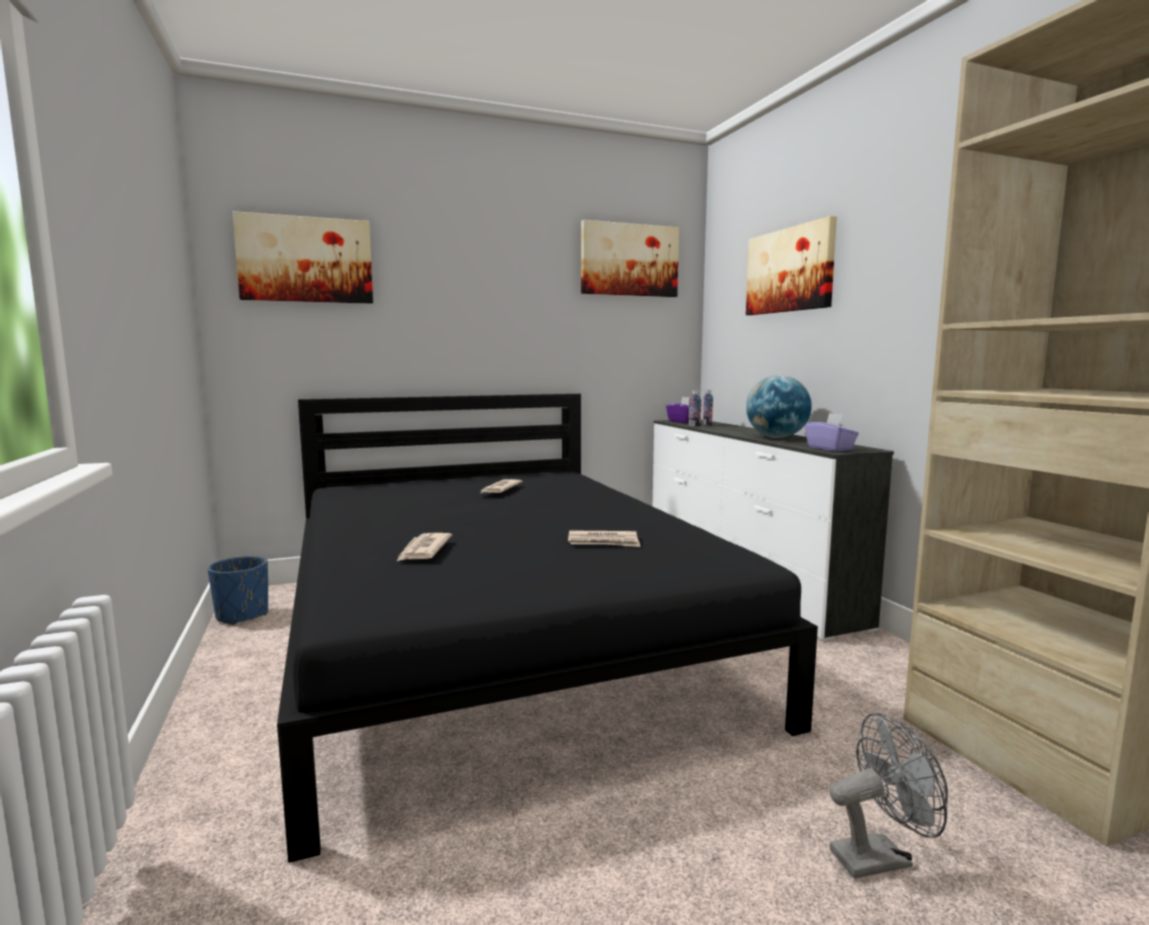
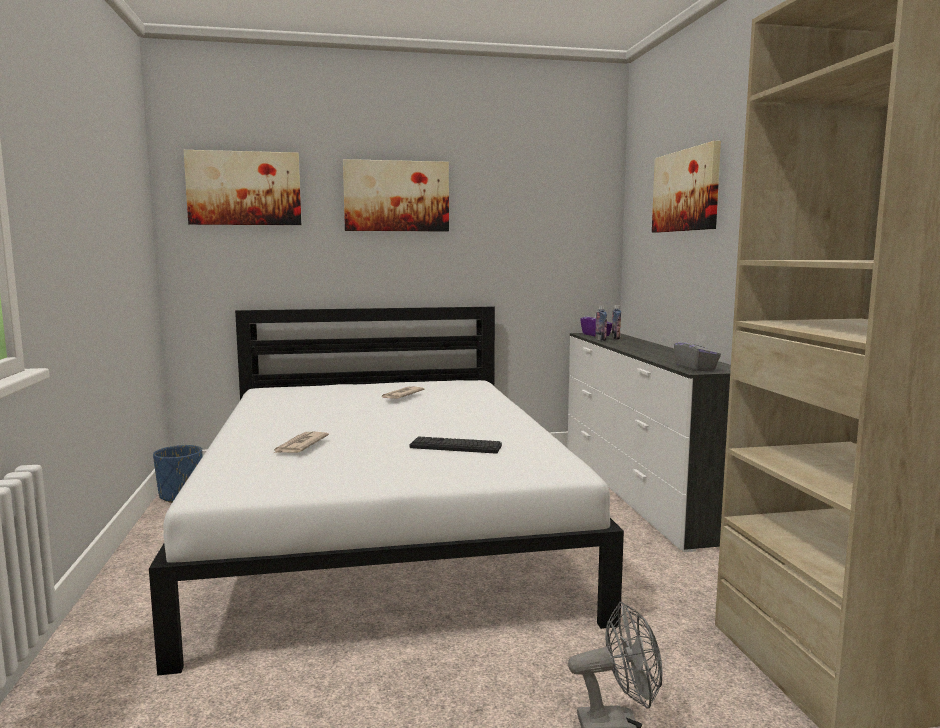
camera: 10 degrees right, 0 degrees up
(499, 637) = (384, 528): black bed -> white bed
(604, 542) = (455, 446): newspaper -> keyboard
(629, 260) = (545, 178): picture -> picture (396, 196)
(776, 437) = (662, 355): globe -> none
(830, 449) = (696, 368): purple tissue box -> grey tissue box

